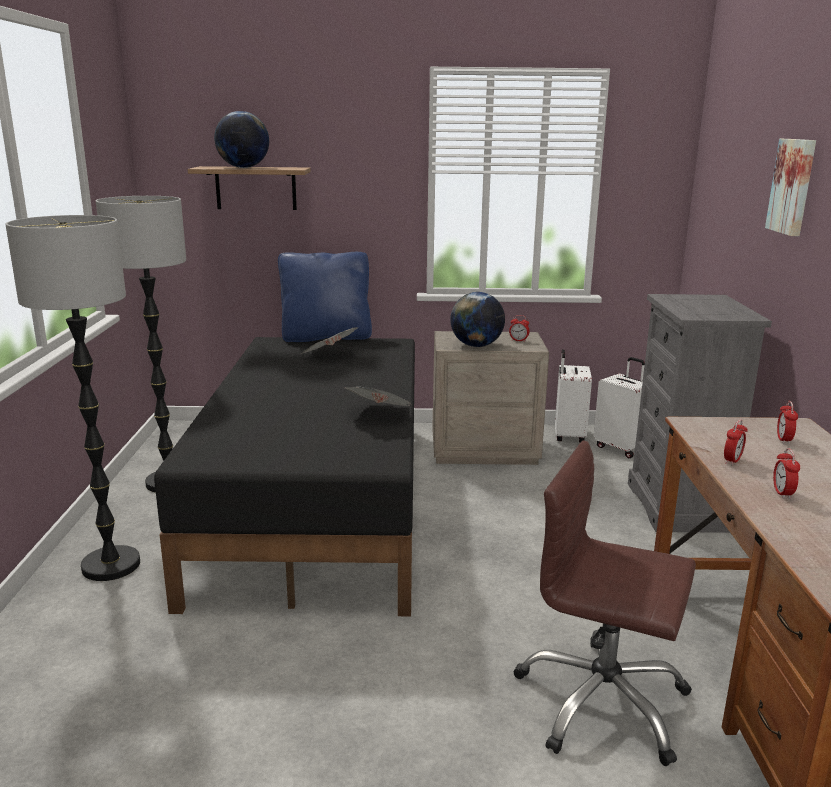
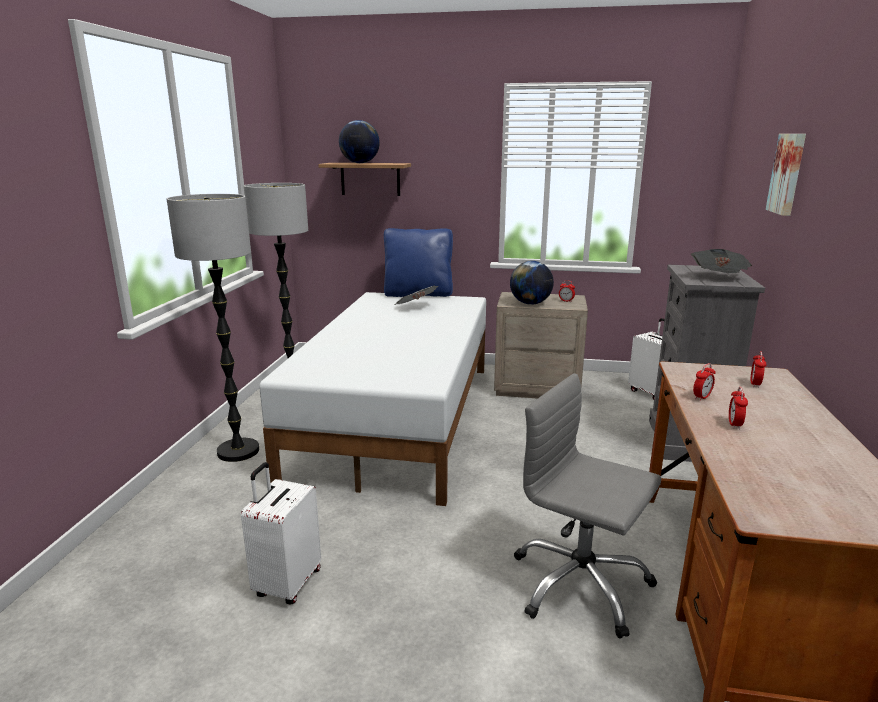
camera: 10 degrees right, 0 degrees up
(320, 502) = (399, 418): black bed -> white bed
(380, 415) = (438, 351): newspaper -> newspaper (719, 277)
(568, 436) = (608, 381): white suitcase -> white suitcase (287, 583)
(601, 702) = (580, 584): brown office chair -> grey office chair

